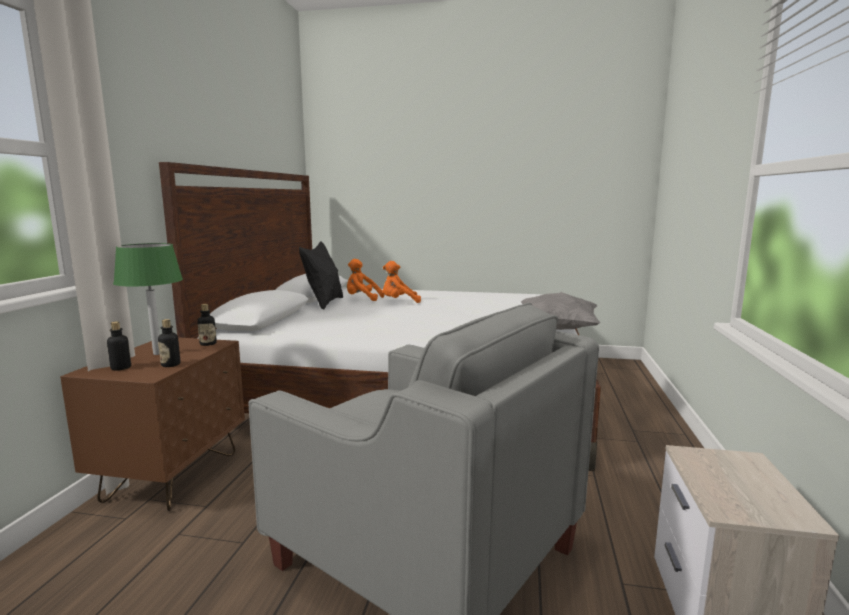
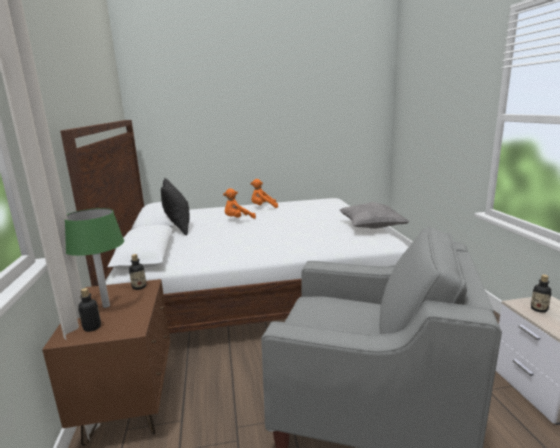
camera: 20 degrees left, 5 degrees up
(170, 364) = (135, 314): bottle -> bottle (538, 309)
(362, 299) = (205, 220): orange plush toy -> orange plush toy (263, 207)

